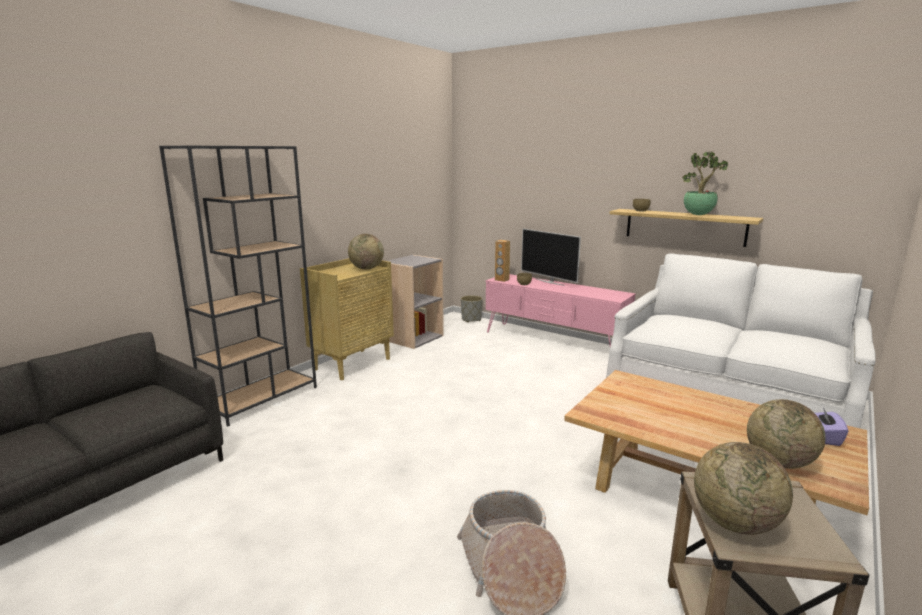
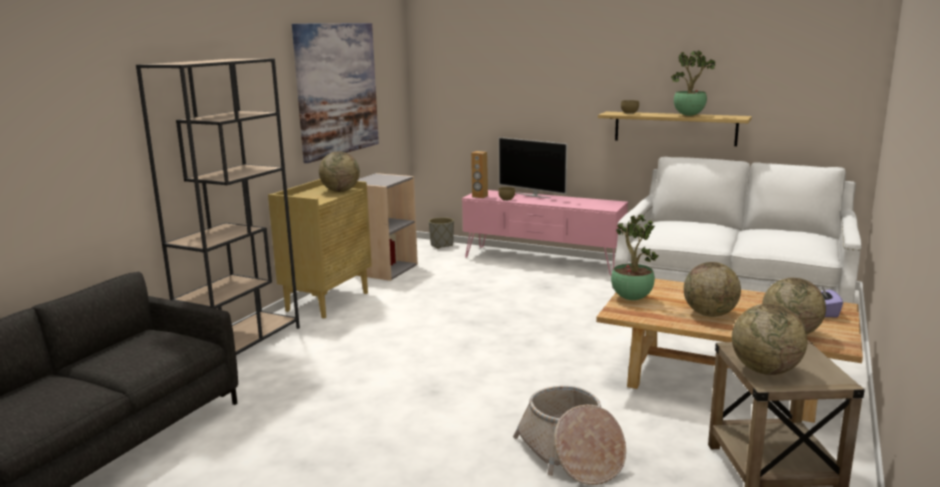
camera: 10 degrees left, 0 degrees up
(377, 180) = (337, 89): none -> picture
(608, 397) = (630, 298): none -> potted plant
(688, 426) = (710, 314): none -> globe

